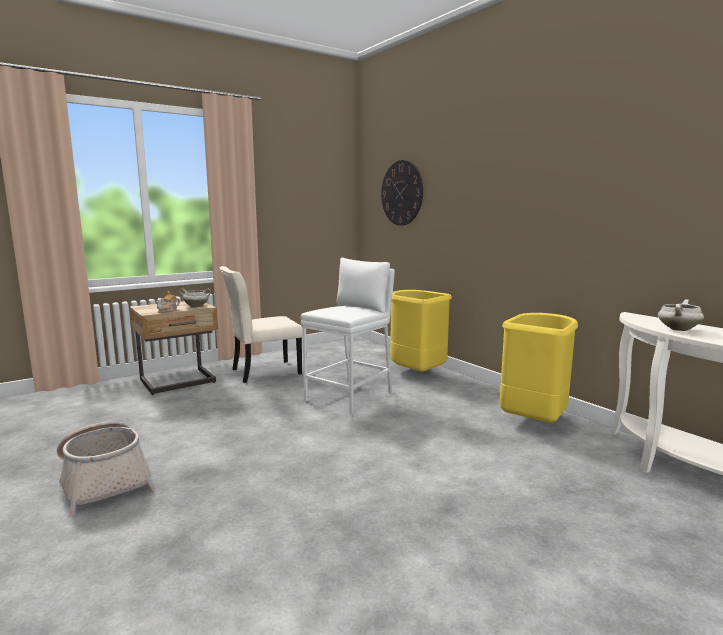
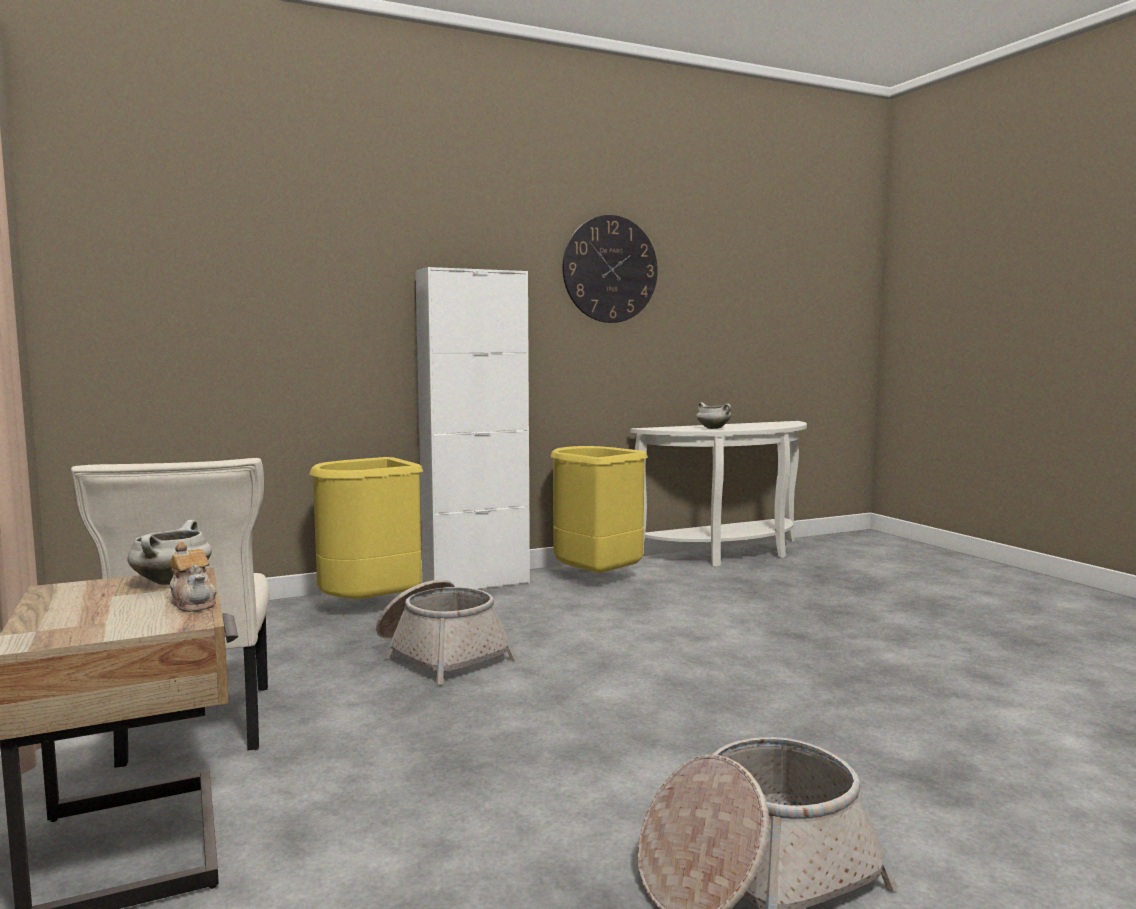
camera: 80 degrees left, 5 degrees down
(350, 396) = (440, 655): white stool -> basket
(402, 193) = (209, 283): wall clock -> wall clock (610, 269)
(482, 389) = (476, 583): none -> white cabinet

